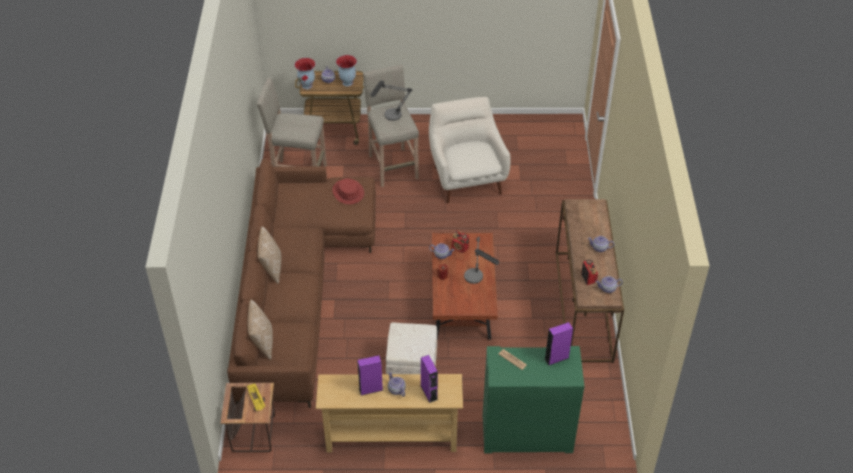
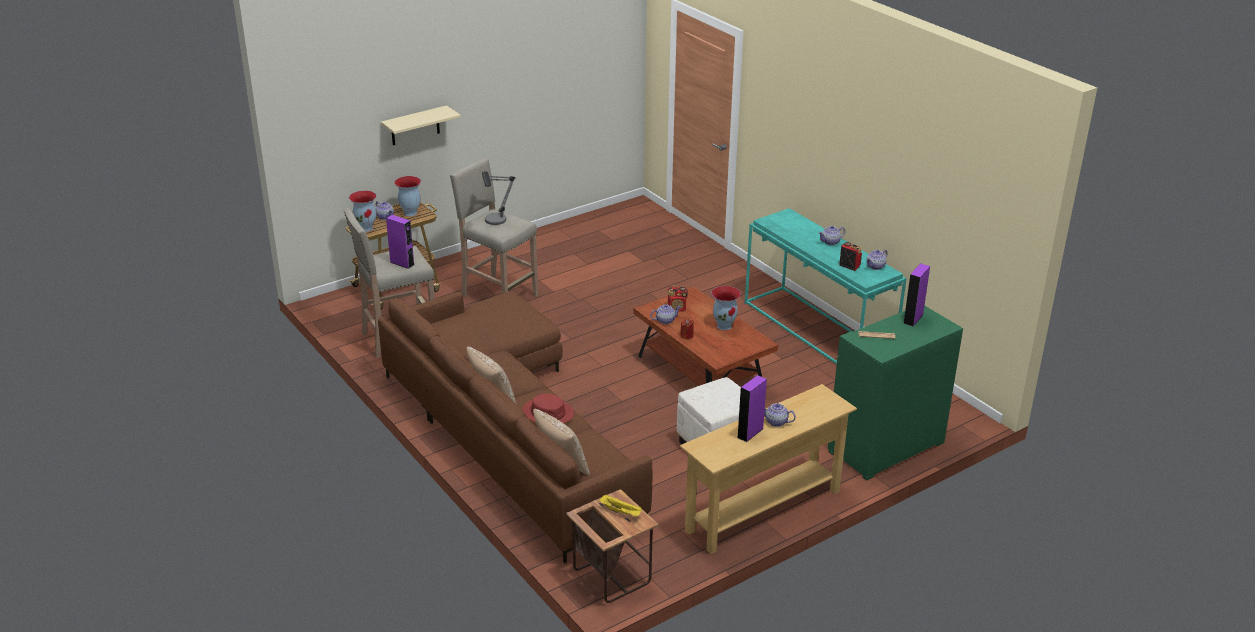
camera: 35 degrees left, 15 degrees down
(348, 192) = (504, 308): red hat -> red hat (548, 412)
(368, 19) = (415, 126): none -> beige shelf
(429, 392) = (810, 410): purple speaker -> purple speaker (402, 263)
(466, 178) = (588, 278): white armchair -> none
(477, 280) = (724, 326): table lamp -> vase
(584, 306) = (819, 331): brown console table -> turquoise console table

